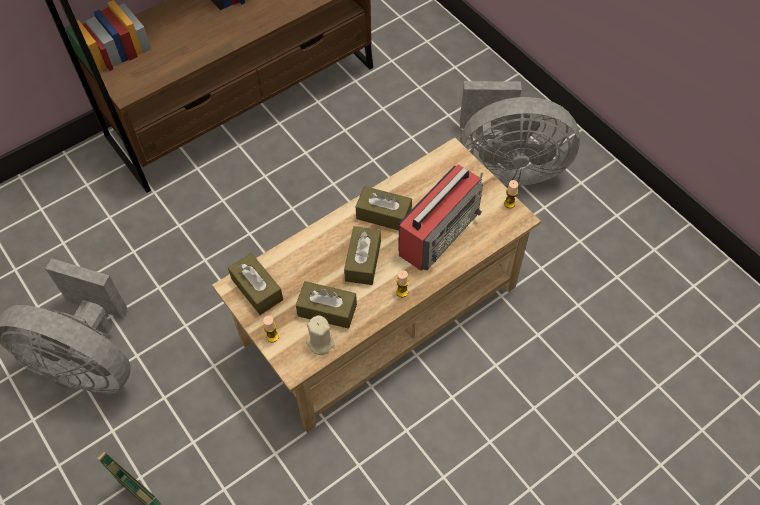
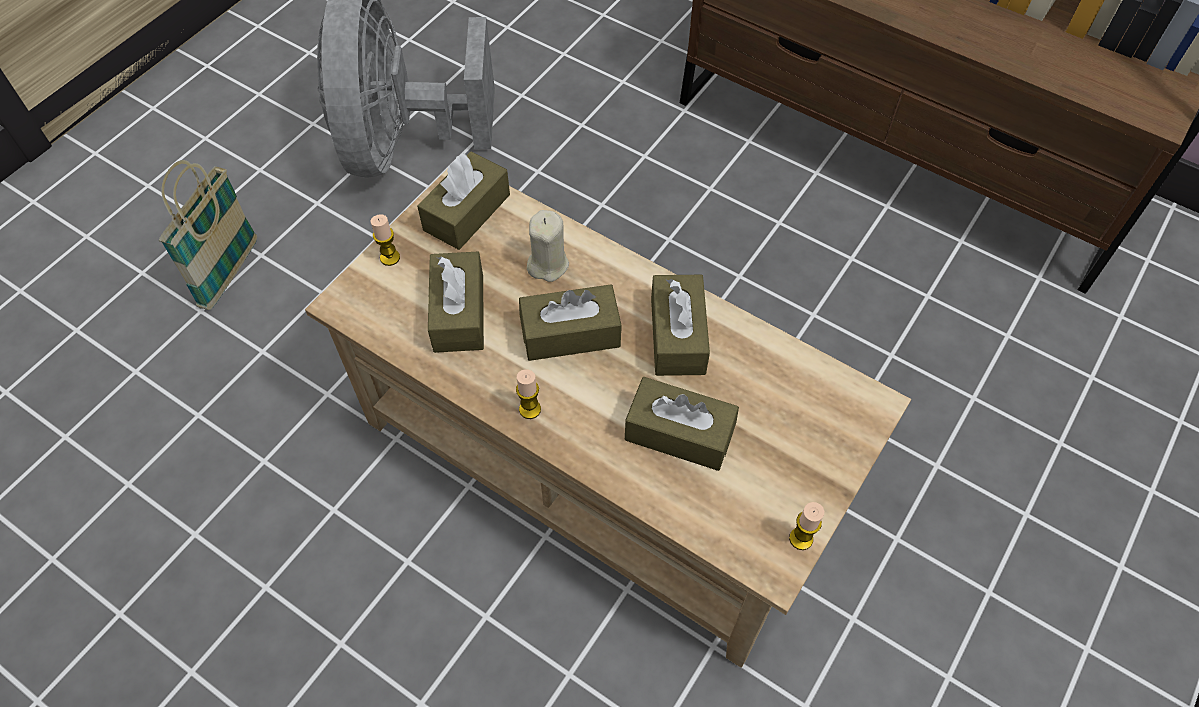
camera: 70 degrees right, 0 degrees up
(320, 343) = (396, 322): beige candle -> beige candle (548, 264)
(439, 232) = (679, 433): radio -> brown tissue box
(506, 167) = (1002, 579): grey fan -> none

